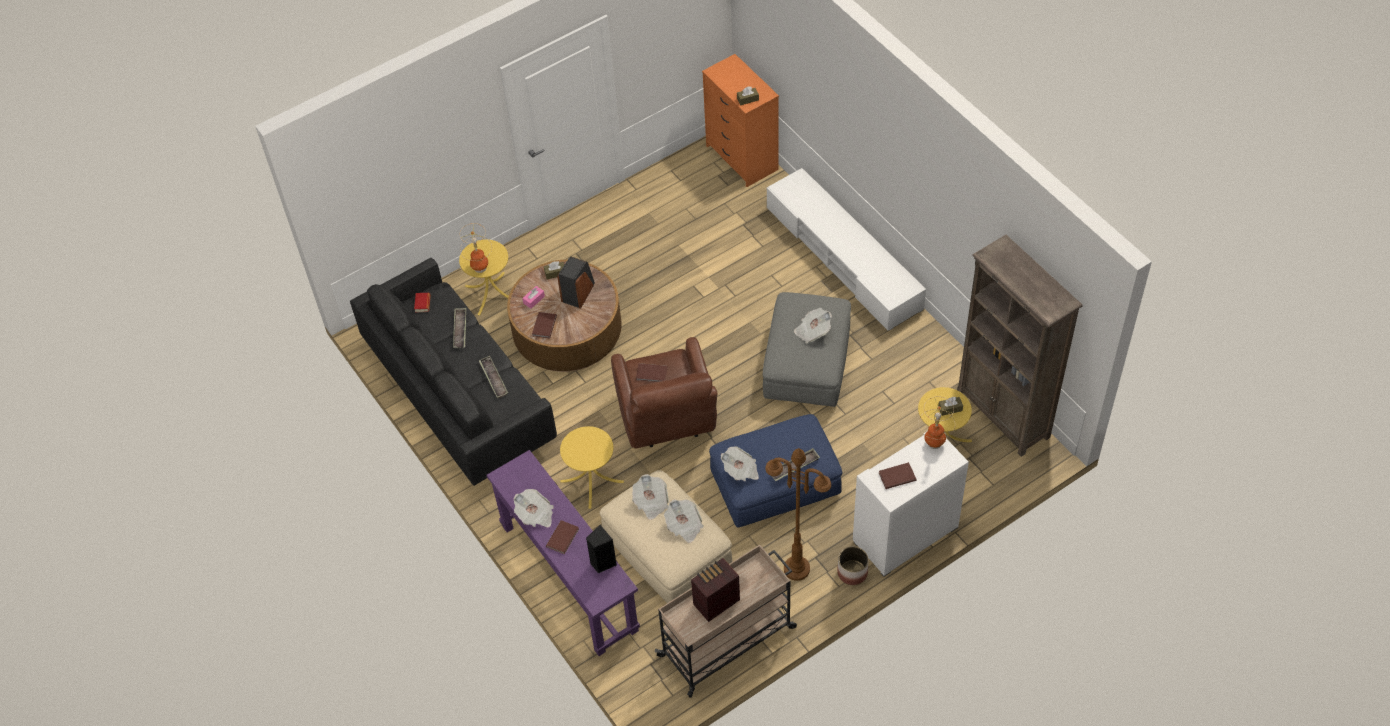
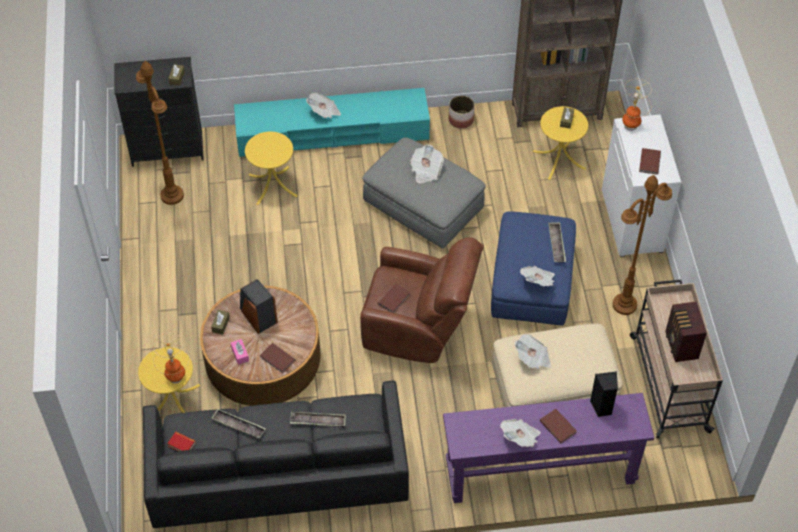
camera: 65 degrees left, 0 degrees up
(592, 481) = (447, 411): yellow side table -> yellow side table (273, 185)
(684, 526) = (571, 345): newspaper -> newspaper (324, 112)
(694, 187) = (172, 196): none -> brown floor lamp
(741, 158) = (167, 149): orange dresser -> black dresser
(843, 258) = (333, 133): white tv stand -> turquoise tv stand
(852, 573) = (648, 270): planter -> planter (461, 120)

